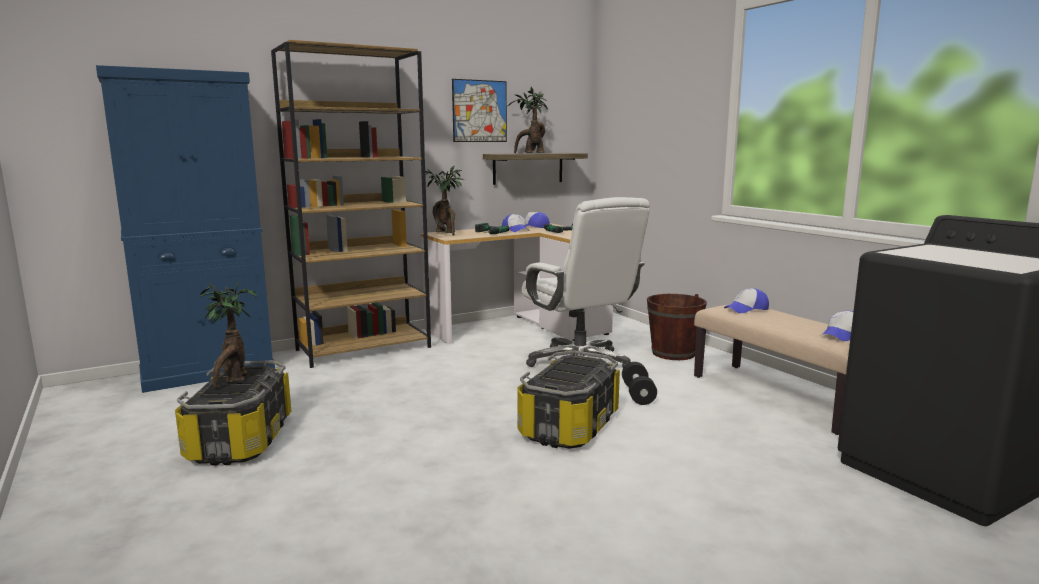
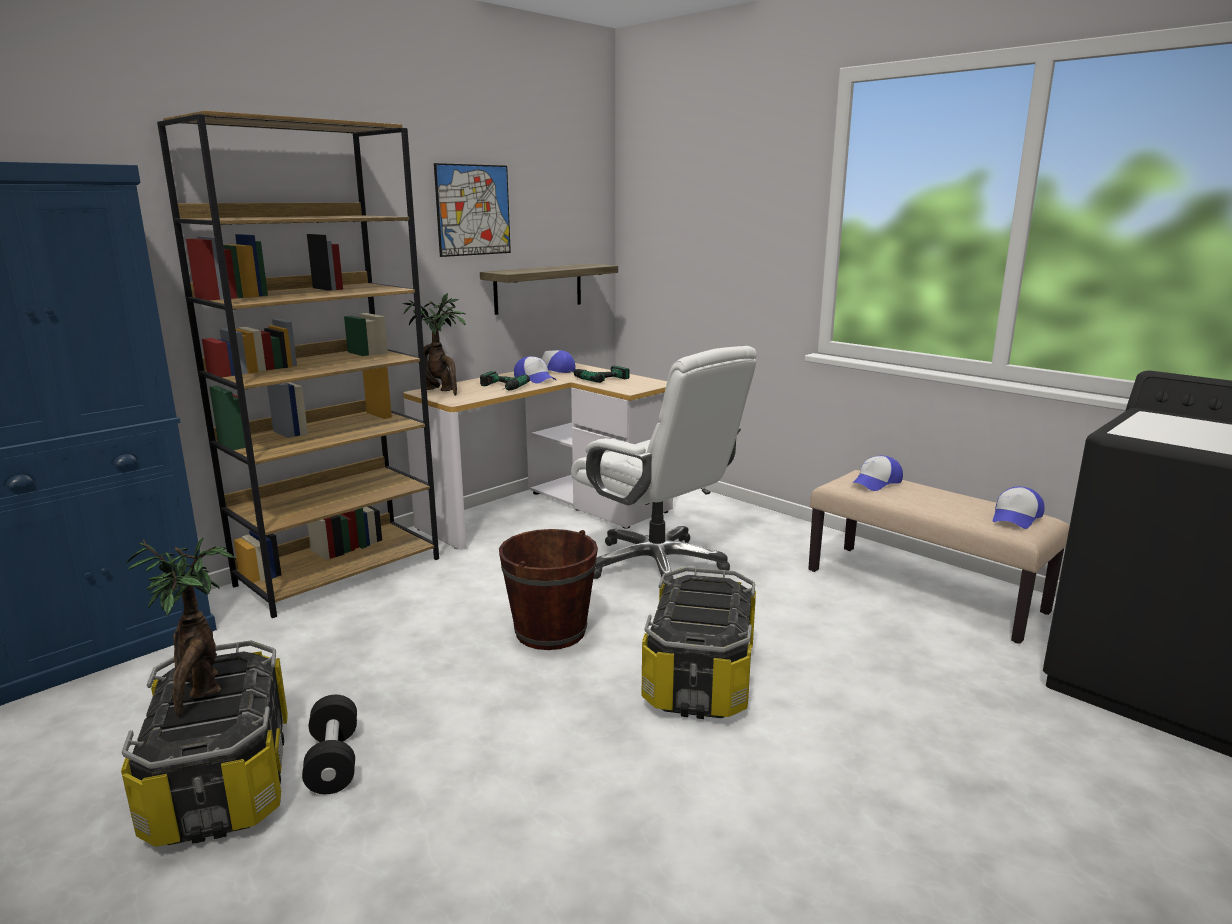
camera: 15 degrees left, 5 degrees up
(531, 153) = (546, 268): potted plant -> none
(638, 394) = (757, 609): black dumbbell -> black dumbbell (333, 761)
(673, 353) = (763, 535): brown bucket -> brown bucket (550, 631)

